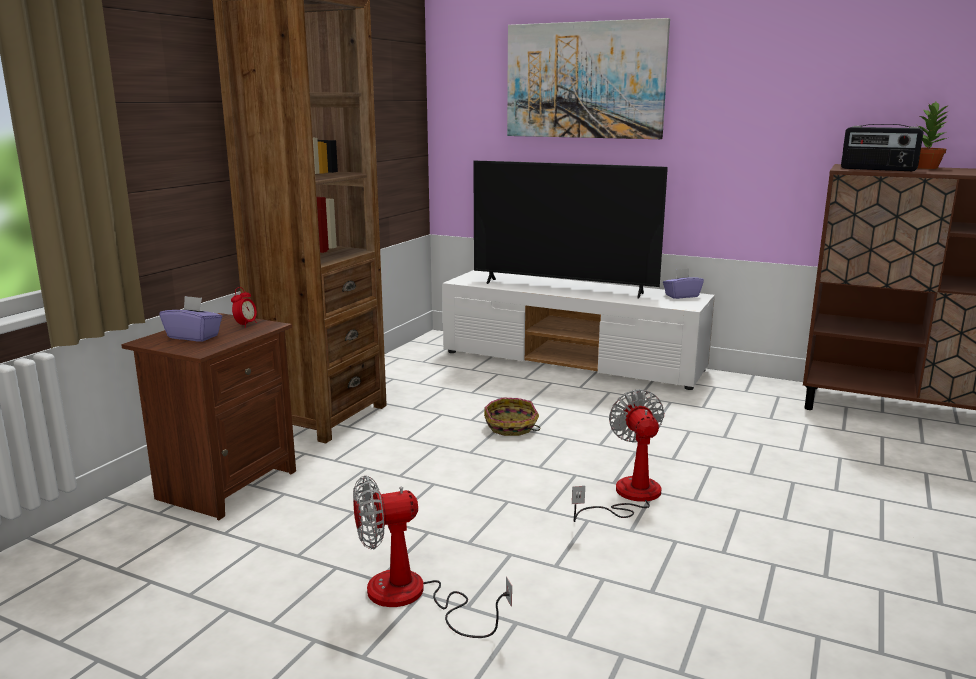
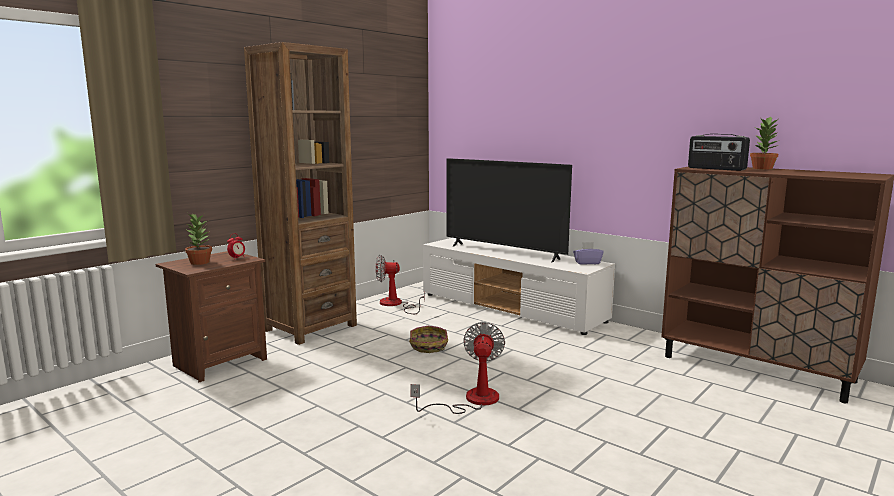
camera: 15 degrees right, 5 degrees down
(194, 336) = (199, 262): purple tissue box -> potted plant
(412, 597) = (275, 442): fan -> fan (395, 304)
(584, 80) = (525, 102): picture -> none

